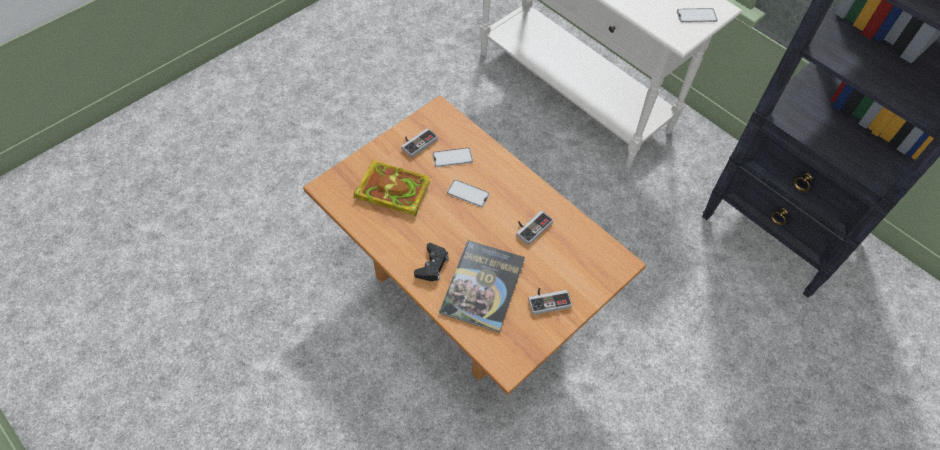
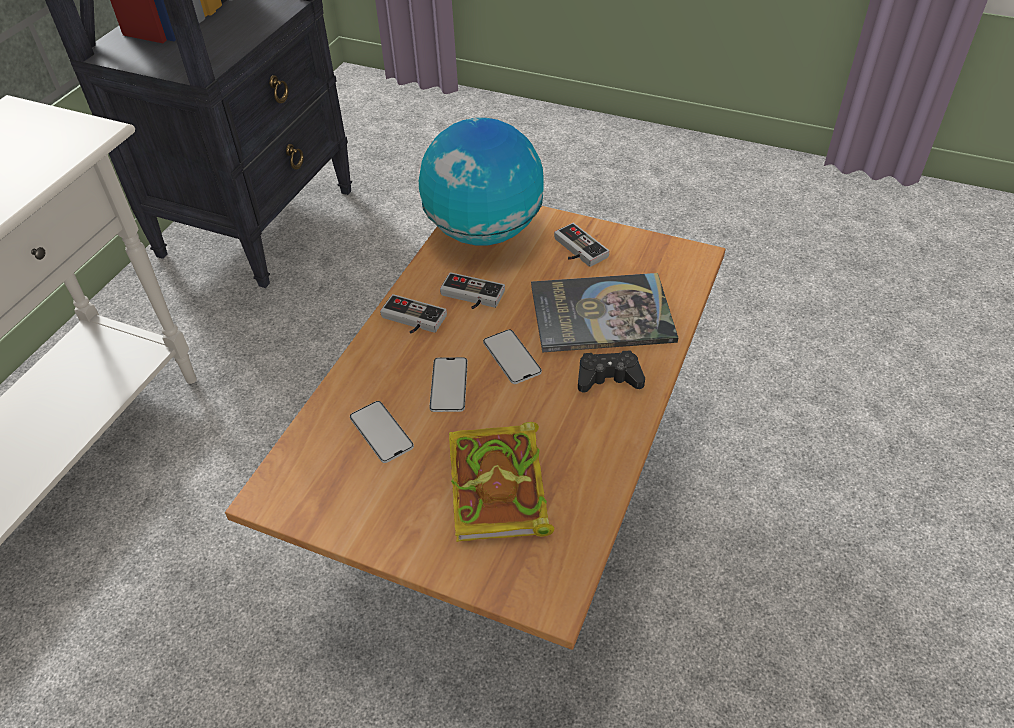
camera: 110 degrees left, 10 degrees down
(417, 142) = (368, 498): game controller -> game controller (411, 321)
(590, 256) = (484, 232): none -> globe
(696, 16) = (32, 127): phone -> phone (512, 357)

